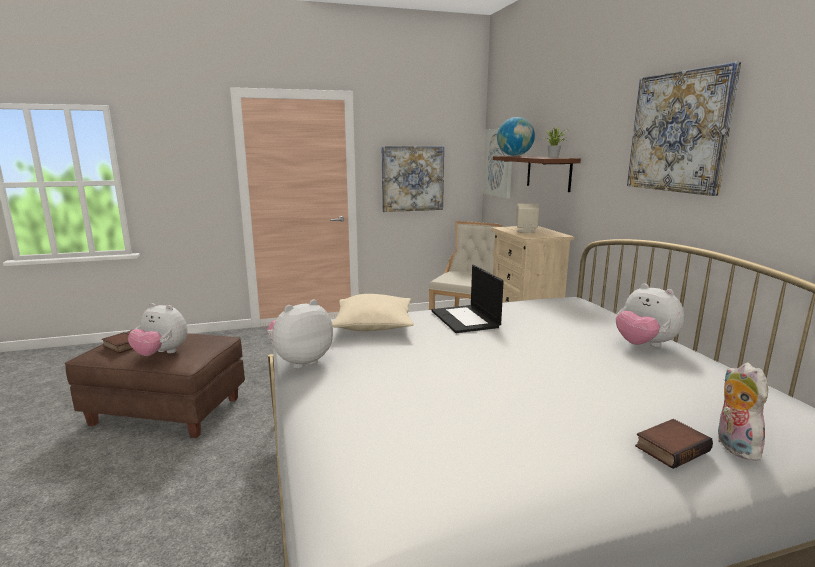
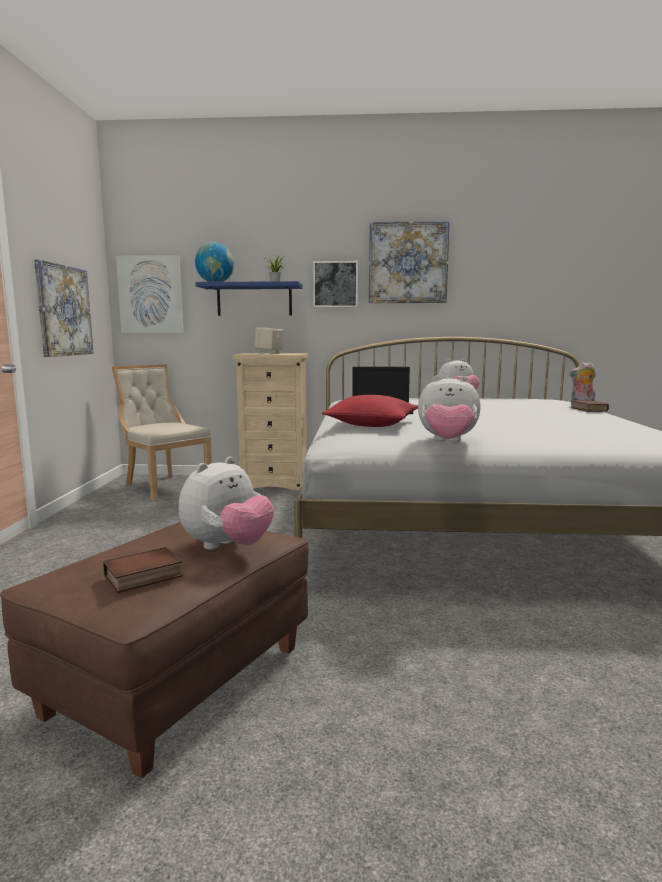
camera: 70 degrees left, 5 degrees down
(300, 361) = (447, 442): plush toy -> plush toy turned 60 degrees counterclockwise
(374, 325) = (372, 424): beige pillow -> red pillow
(548, 172) = (254, 300): brown shelf -> blue shelf
(605, 159) = (335, 284): none -> picture

